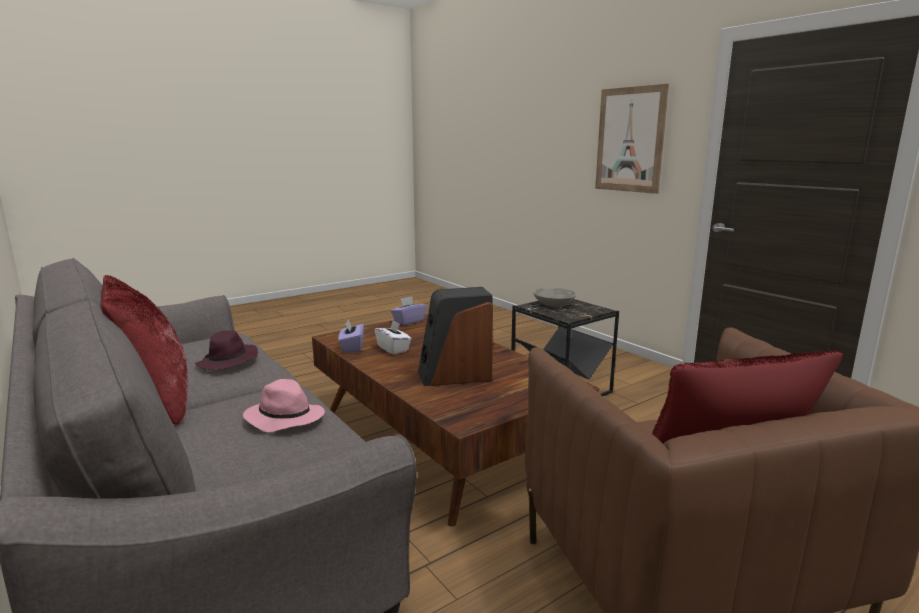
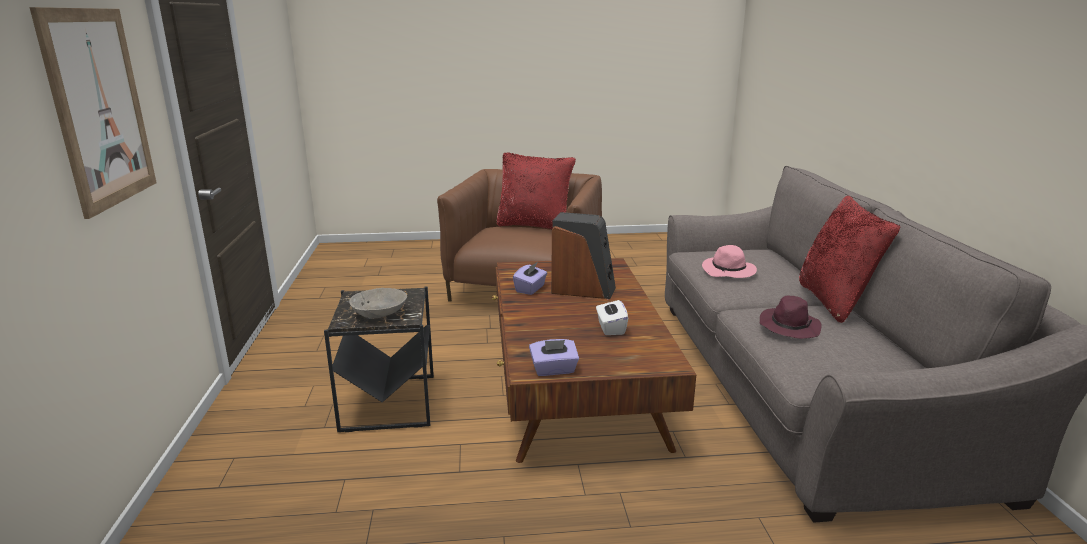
camera: 150 degrees left, 5 degrees up
(352, 347) = (653, 341): purple tissue box -> purple tissue box (530, 289)

